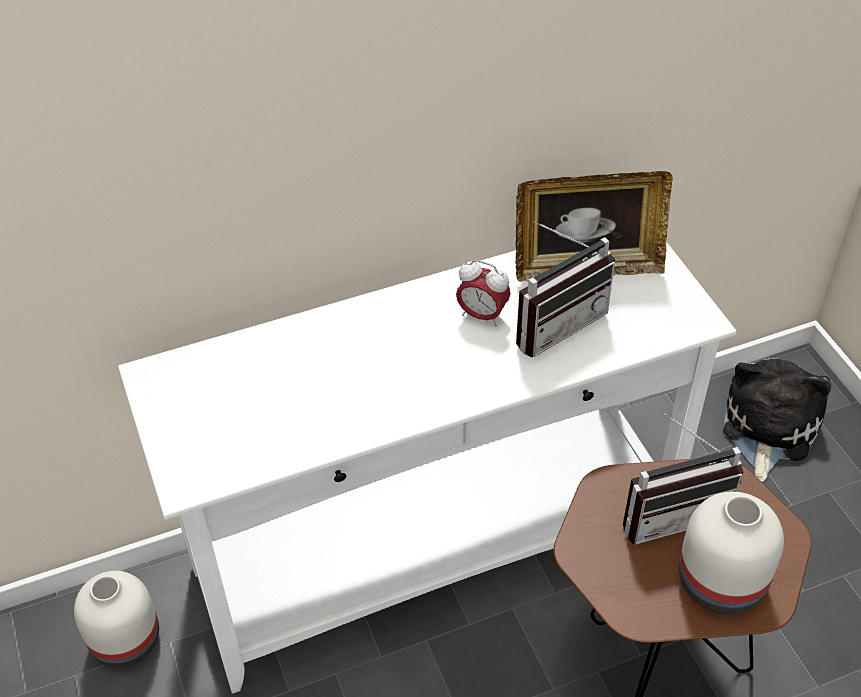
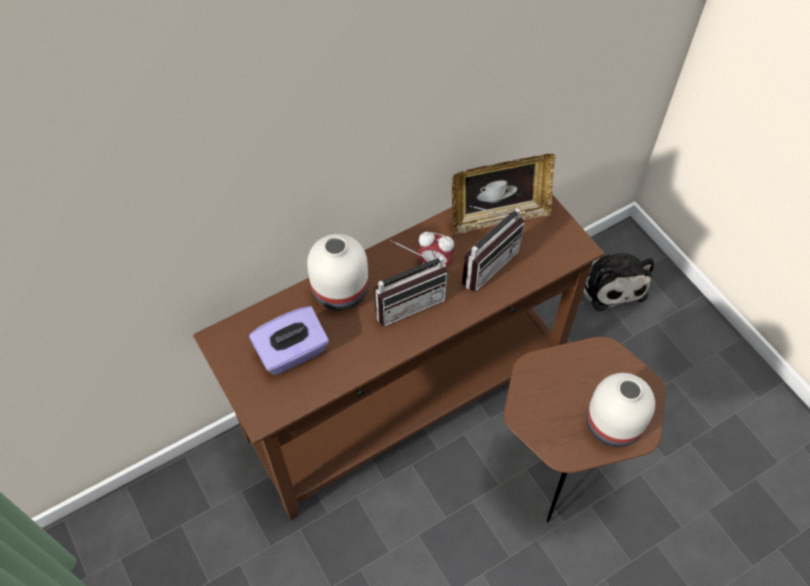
camera: 10 degrees left, 10 degrees up
(124, 640) = (209, 495): white vase -> white vase (339, 291)
(251, 405) = (292, 353): none -> purple tissue box
(435, 546) = (405, 398): white console table -> brown console table
(671, 512) = (575, 380): radio -> radio (407, 300)
(767, 428) = (611, 282): plush toy -> plush toy turned 150 degrees clockwise

